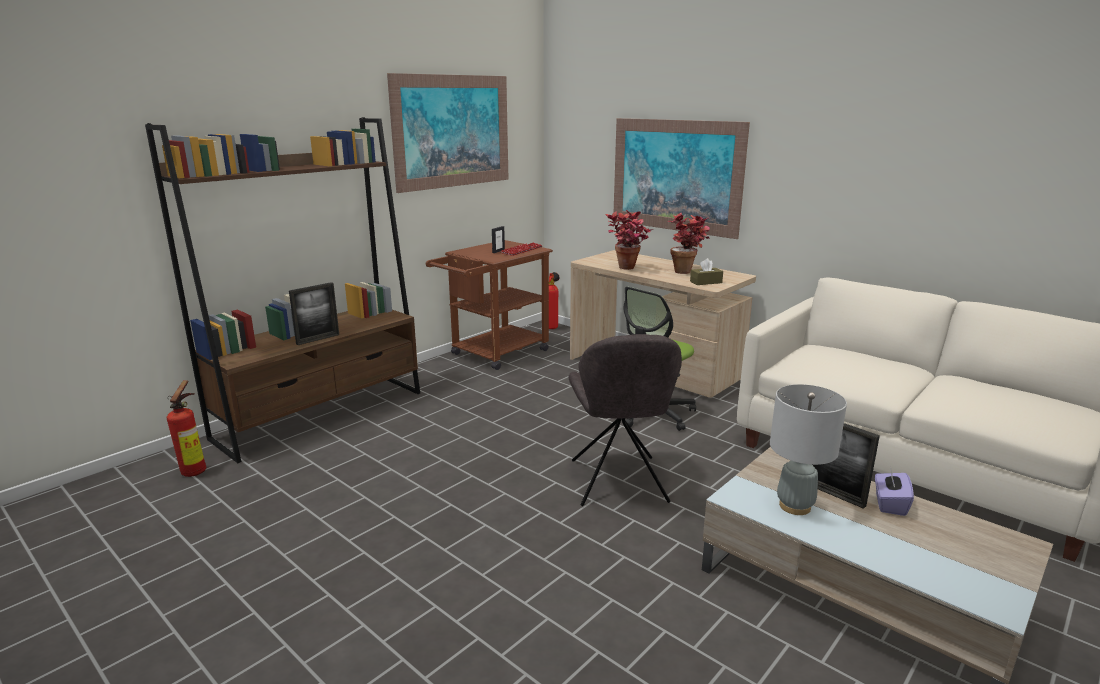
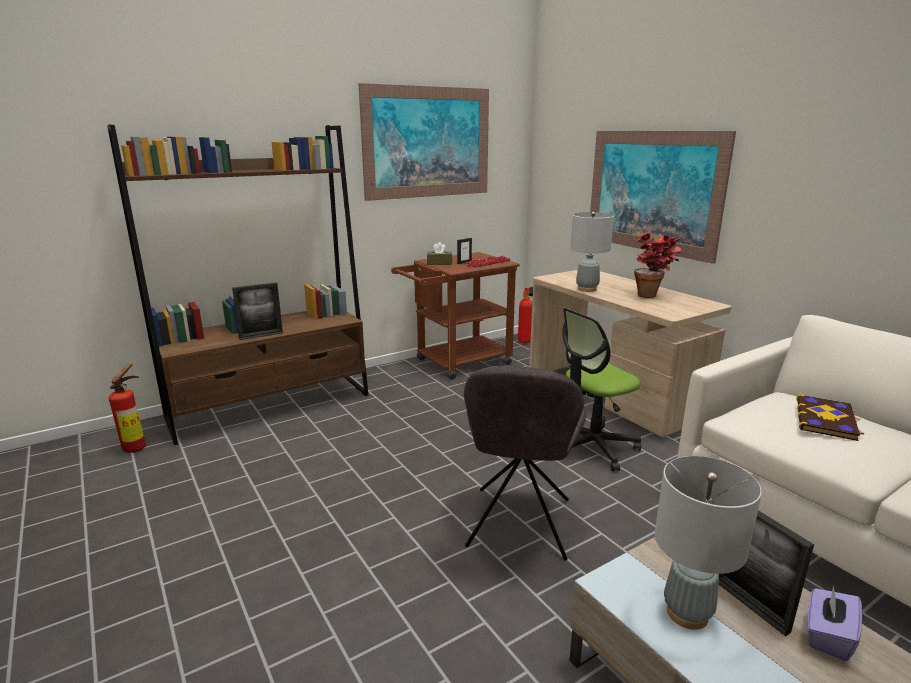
camera: 15 degrees right, 0 degrees up
(627, 269) = (587, 289): potted plant -> grey table lamp
(706, 282) = (667, 309): brown tissue box -> brown tissue box (439, 263)
(852, 359) = (826, 419): none -> book

